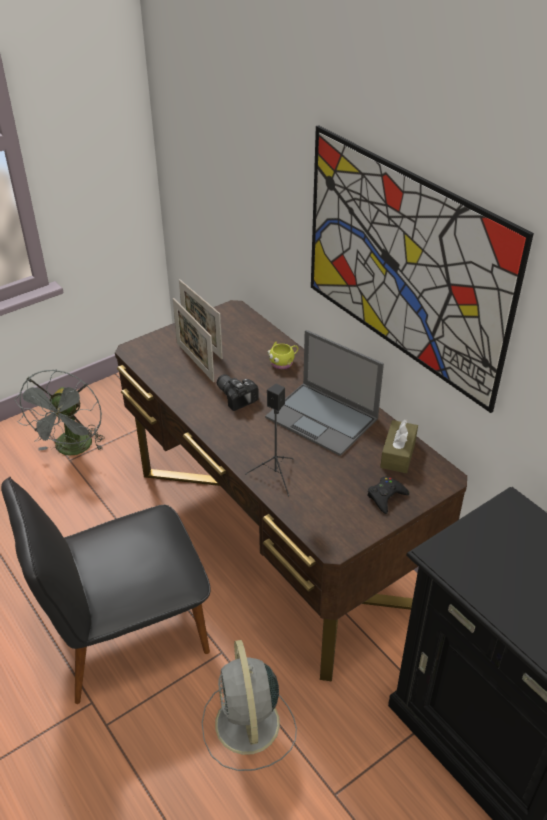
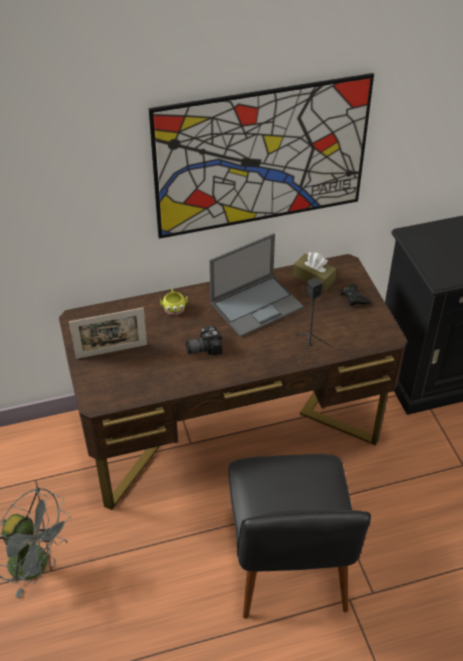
camera: 70 degrees left, 5 degrees up
(195, 362) = (140, 363): picture frame -> none
(248, 726) = (400, 499): grey fan -> none

